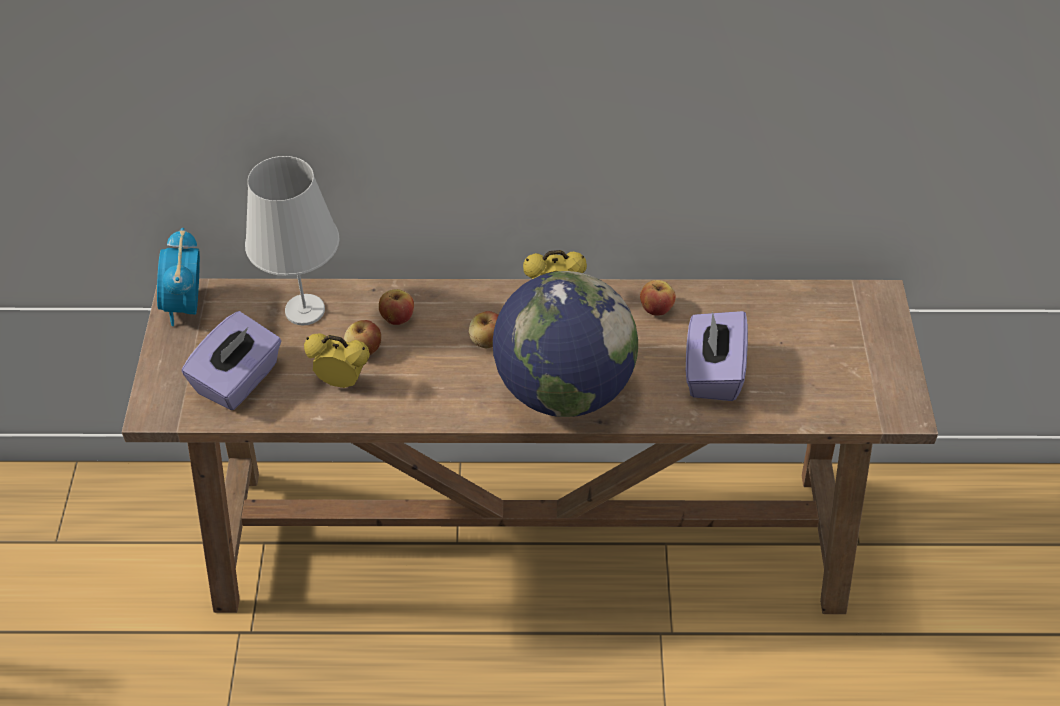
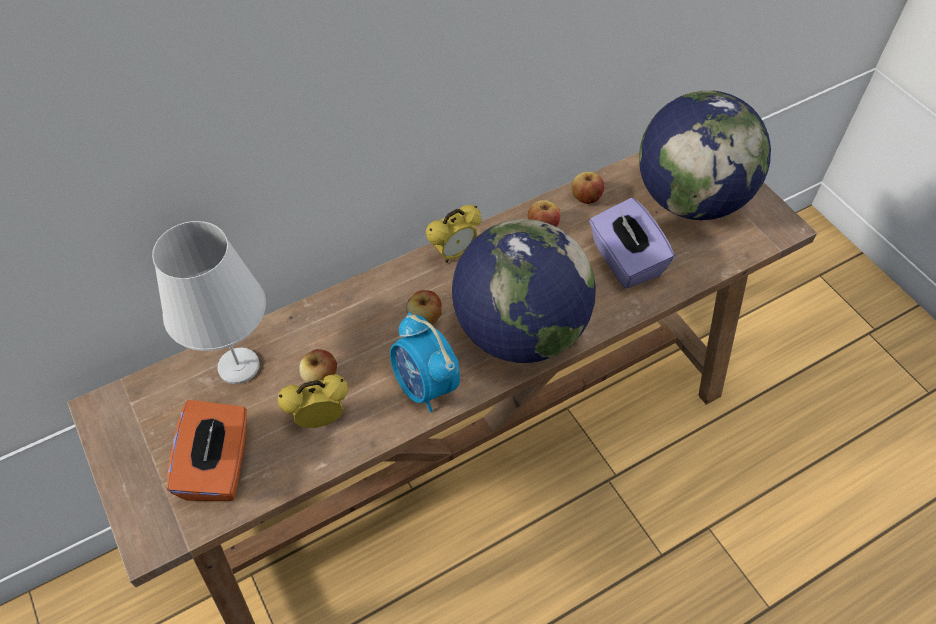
camera: 30 degrees left, 5 degrees up
(186, 306) = (114, 416): alarm clock -> alarm clock (425, 386)
(239, 380) = (219, 466): purple tissue box -> orange tissue box
(397, 317) = (330, 333): apple -> apple (586, 197)
(826, 345) = (690, 199): none -> globe

